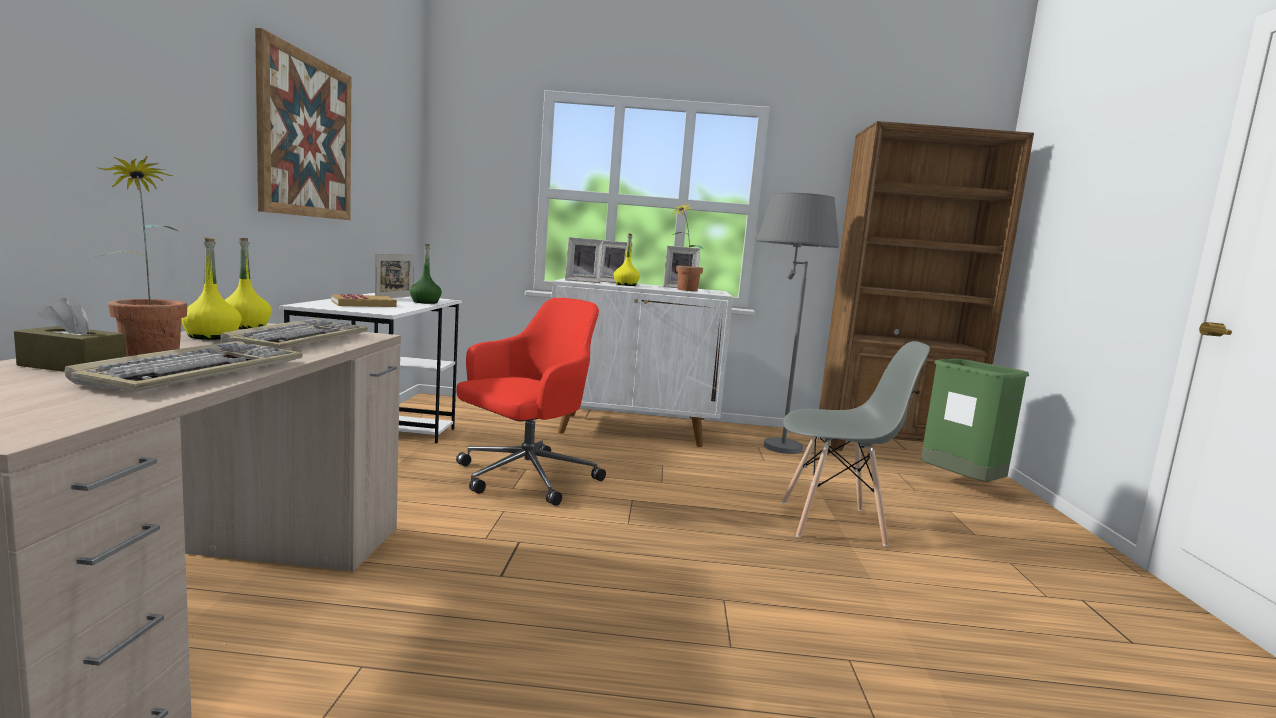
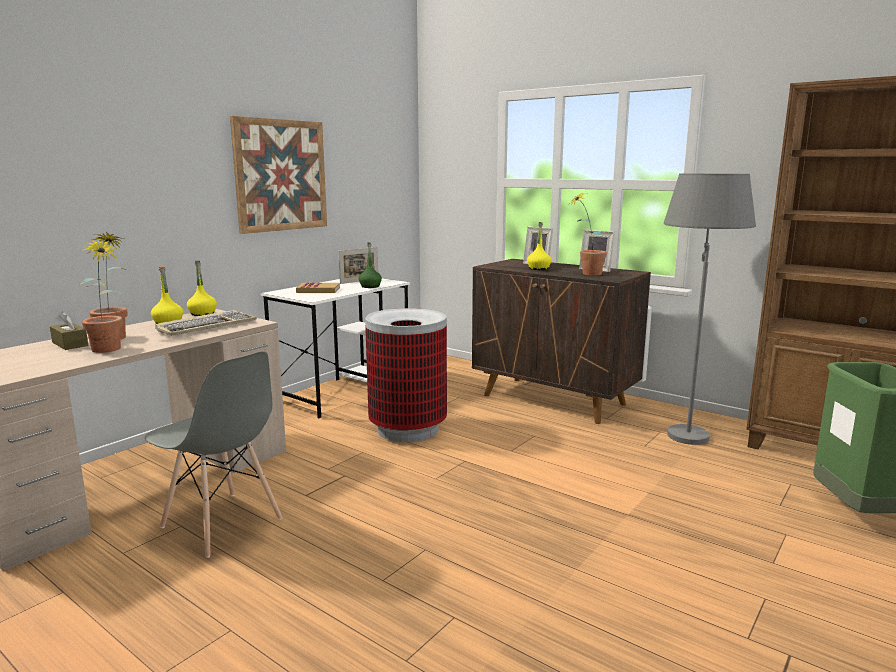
camera: 35 degrees right, 5 degrees up
(197, 372) = (108, 351): keyboard -> potted plant
(524, 478) = (408, 429): red office chair -> trash can
(583, 281) = (505, 265): picture frame -> none
(633, 430) = (554, 400): white cabinet -> brown cabinet
(832, 523) = (619, 516): grey chair -> grey chair (222, 523)

